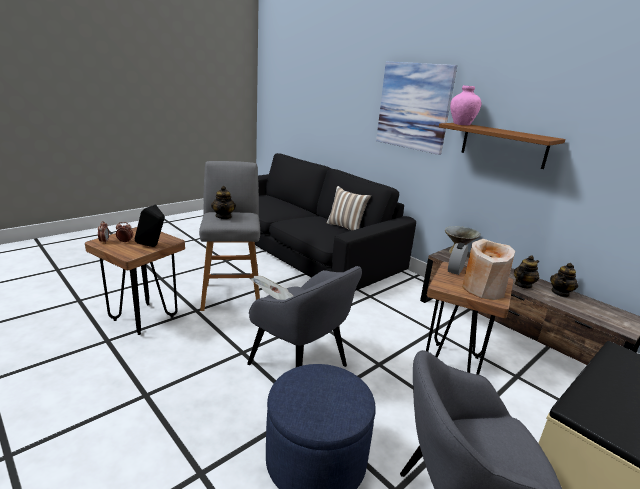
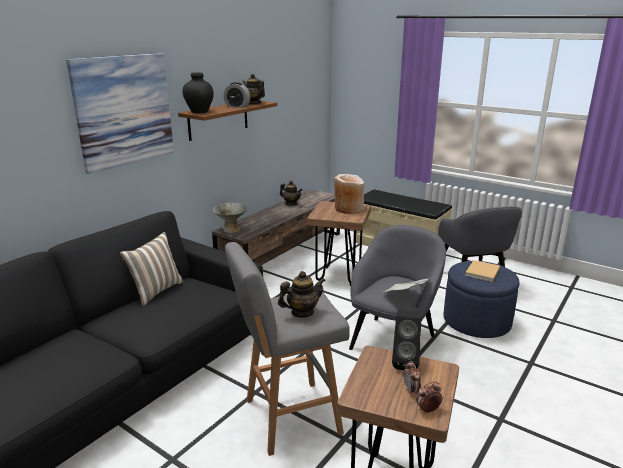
camera: 100 degrees left, 0 degrees up
(322, 392) = (482, 272): none -> beige book
(455, 270) = (321, 214): alarm clock -> alarm clock (237, 106)
(461, 124) = (199, 112): pink vase -> black vase
(522, 285) = (286, 212): teapot -> teapot (253, 103)

